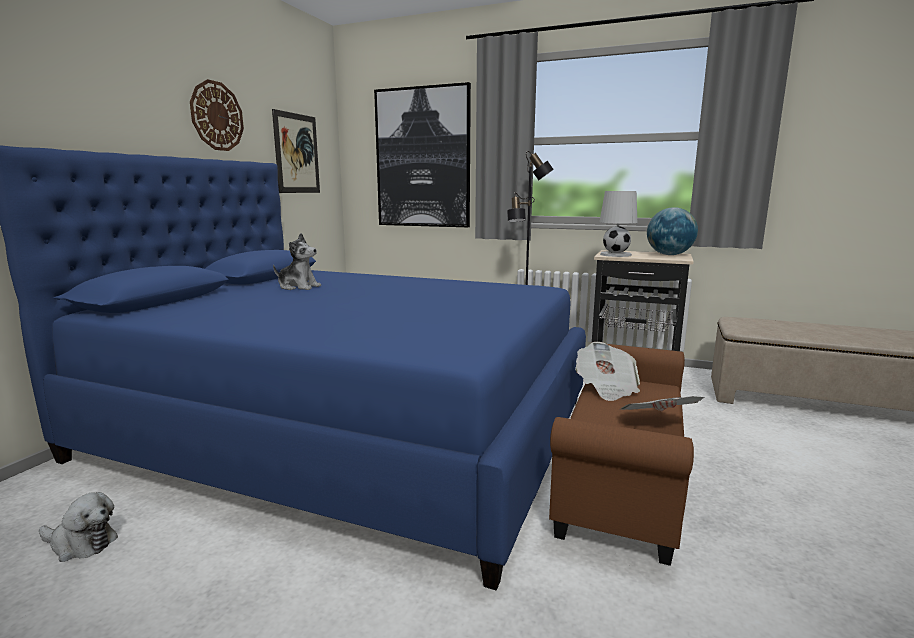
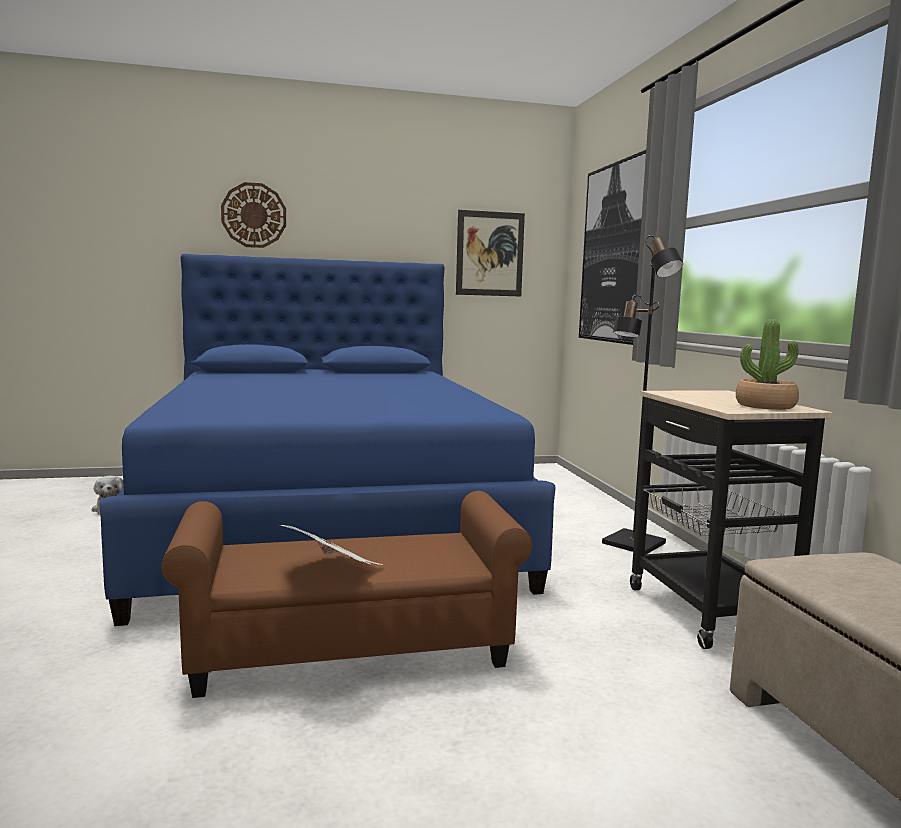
camera: 55 degrees right, 5 degrees down
(217, 116) = (384, 222): wall clock -> wall clock (254, 215)
(298, 287) = (350, 378): plush toy -> none
(606, 388) = (420, 541): newspaper -> none
(616, 255) = (684, 394): white table lamp -> none
(669, 255) = (765, 406): globe -> potted plant

